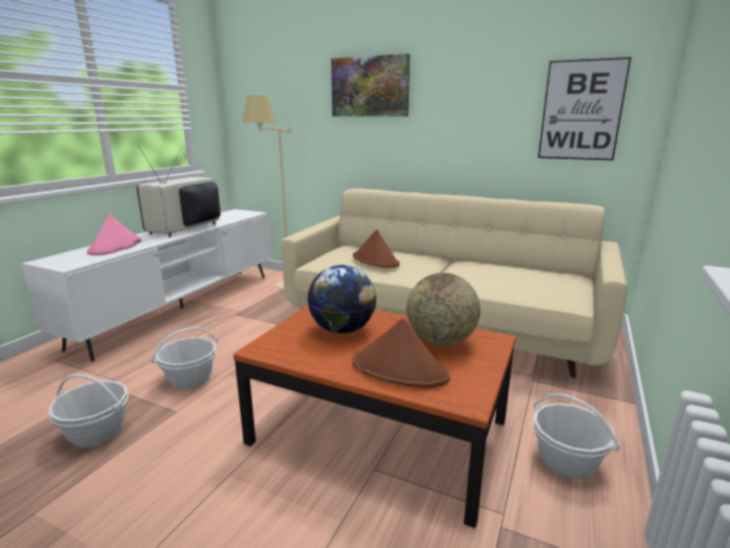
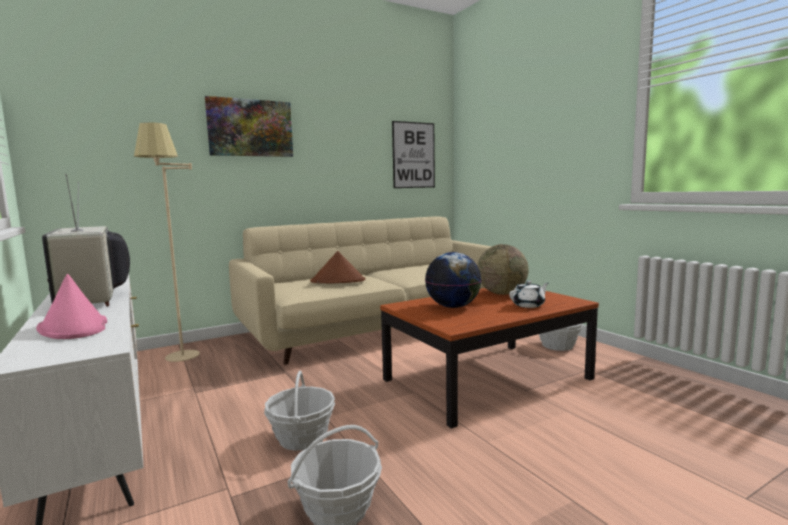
camera: 55 degrees left, 10 degrees down
(400, 369) = (529, 305): brown hat -> white teapot

